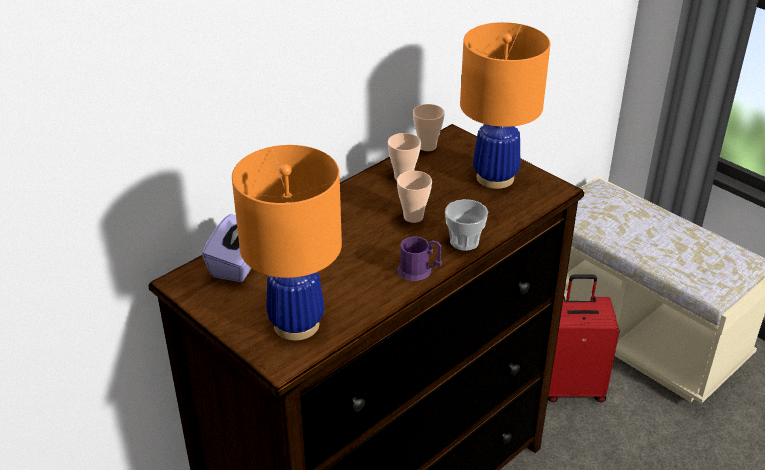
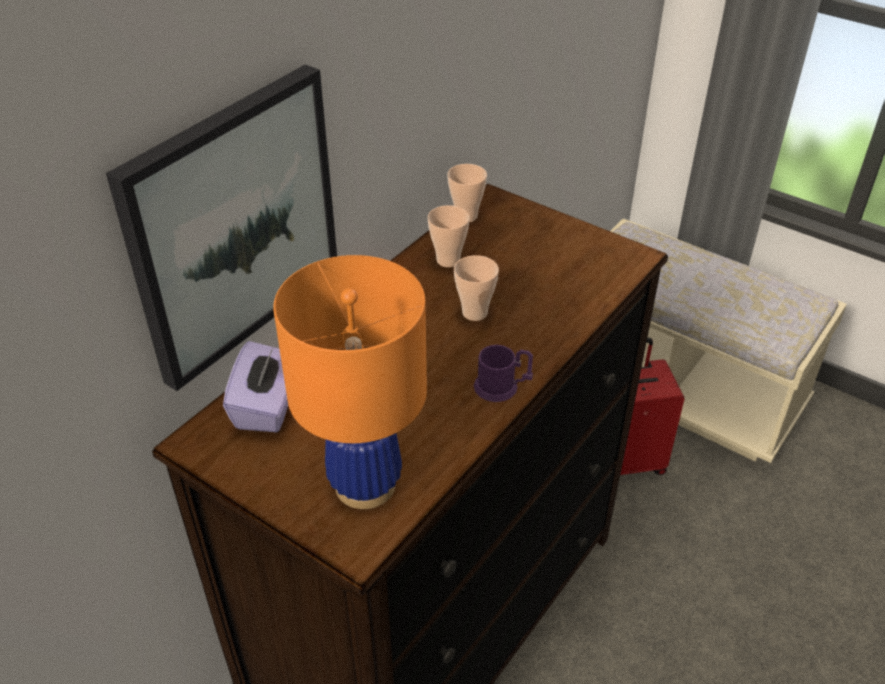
camera: 10 degrees left, 5 degrees up
(228, 124) = (233, 225): none -> picture
(464, 242) = (546, 339): cup -> none
(495, 178) = (559, 249): orange table lamp -> none

